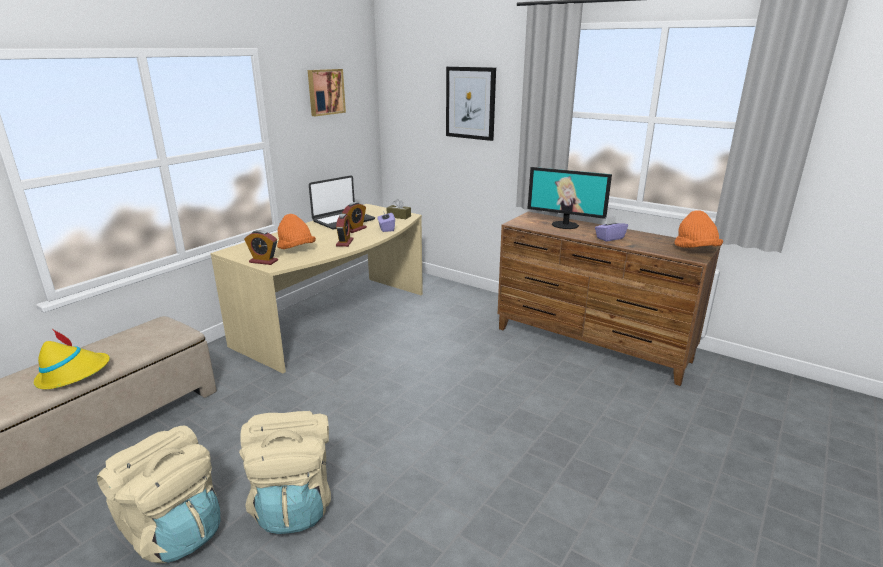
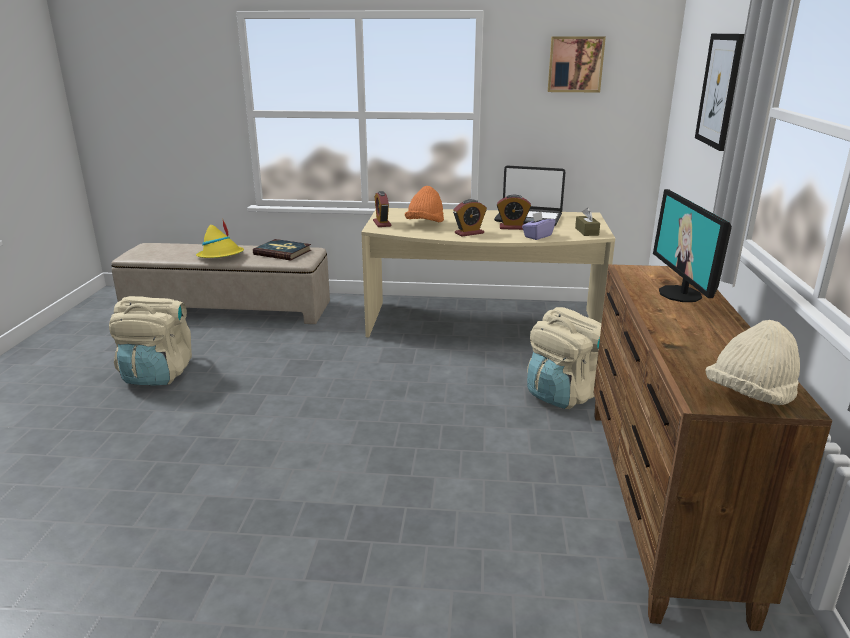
camera: 60 degrees right, 0 degrees up
(138, 337) = (283, 252): none -> book
(294, 503) = (206, 405): beige backpack -> beige backpack (564, 393)
(609, 238) = (678, 327): purple tissue box -> none
(695, 250) = (749, 397): orange hat -> beige hat

